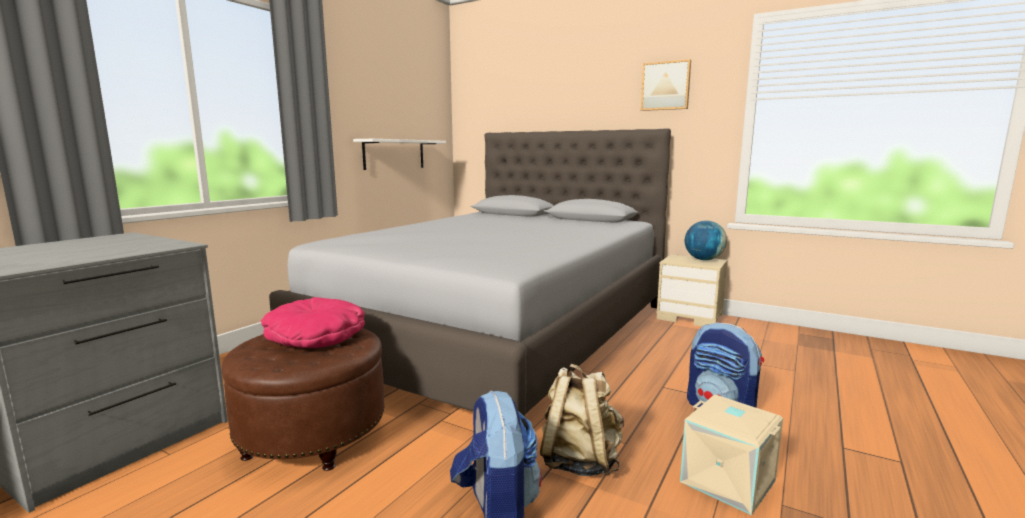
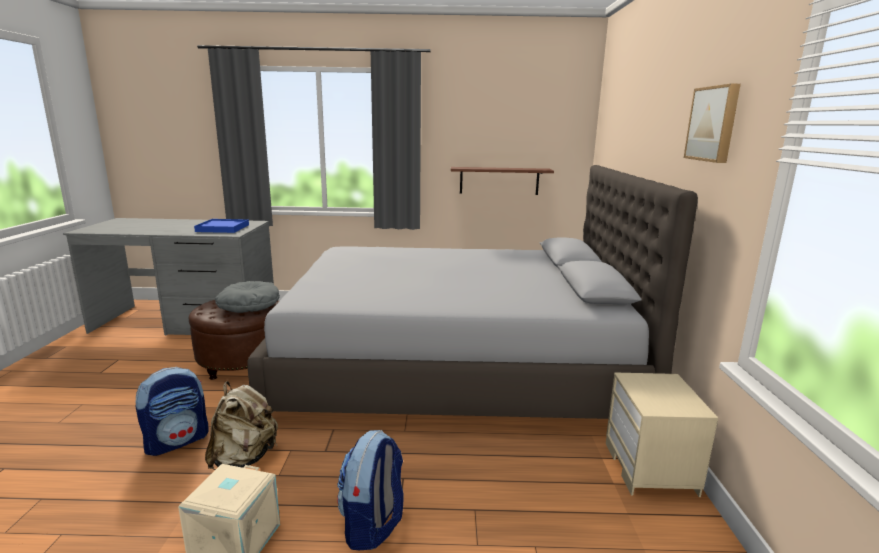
camera: 60 degrees right, 5 degrees up
(109, 246) = (223, 228): none -> blue tray
(318, 337) = (250, 306): pink pillow -> grey pillow
(394, 154) = (499, 181): white shelf -> brown shelf
(703, 259) = (680, 399): globe -> none

